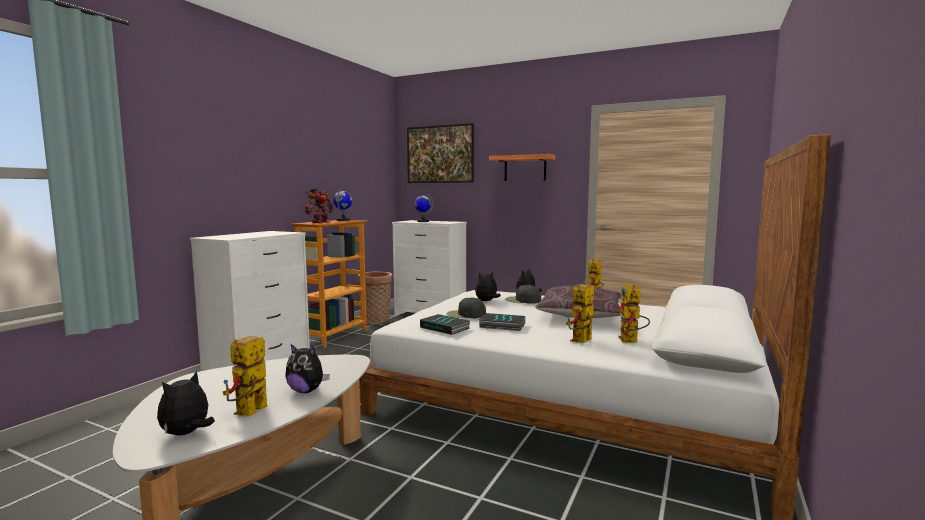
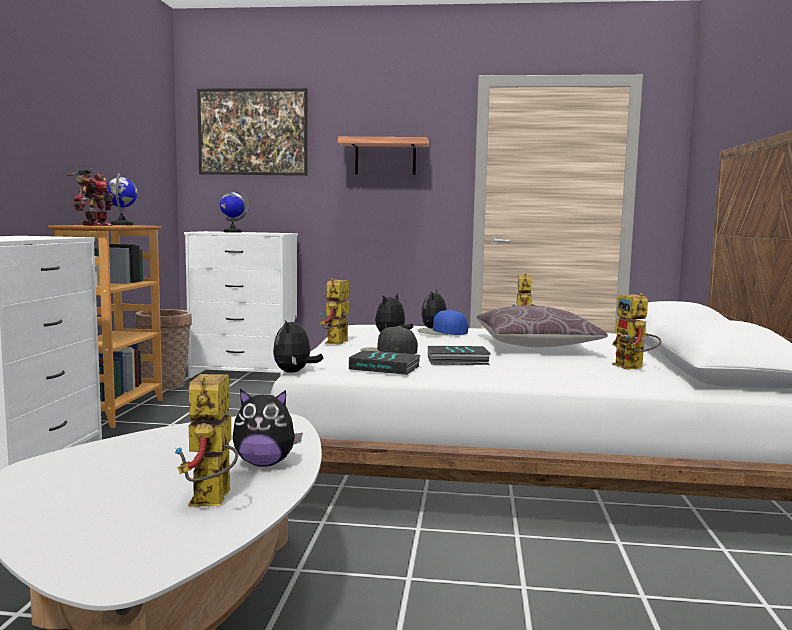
camera: 20 degrees left, 0 degrees up
(187, 433) = (143, 541): plush toy -> plush toy (294, 372)
(522, 300) = (442, 332): black cap -> blue cap
(581, 342) = (580, 371): toy robot -> toy robot (336, 343)

